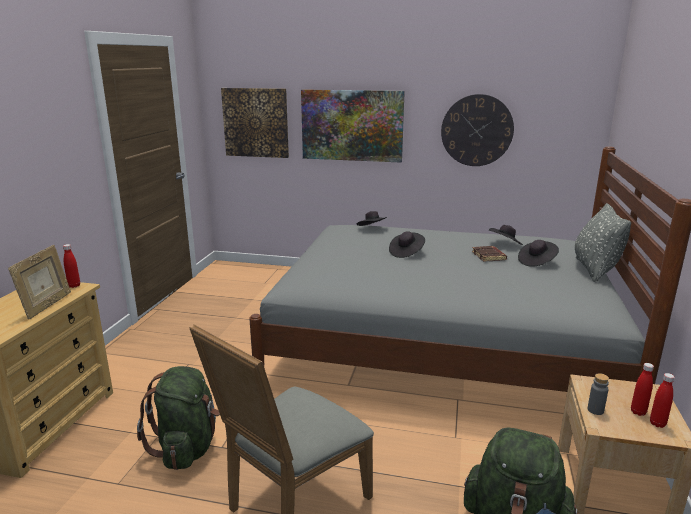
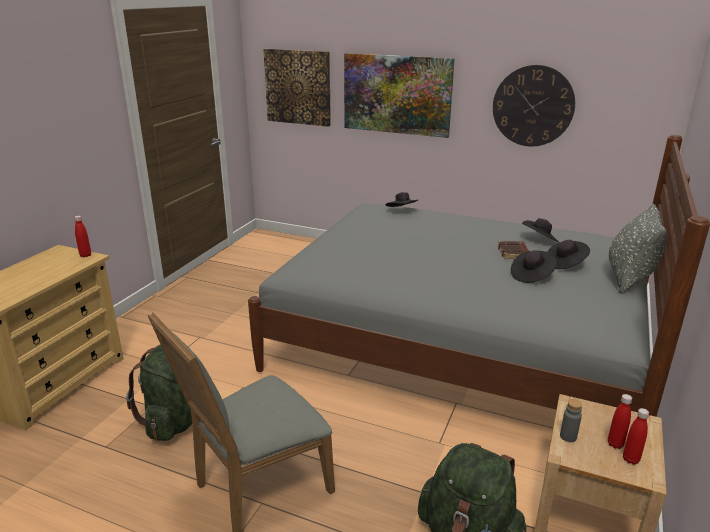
camera: 10 degrees right, 5 degrees up
(47, 306) = (55, 274): picture frame -> none
(406, 253) = (425, 242): black hat -> black hat (532, 276)

